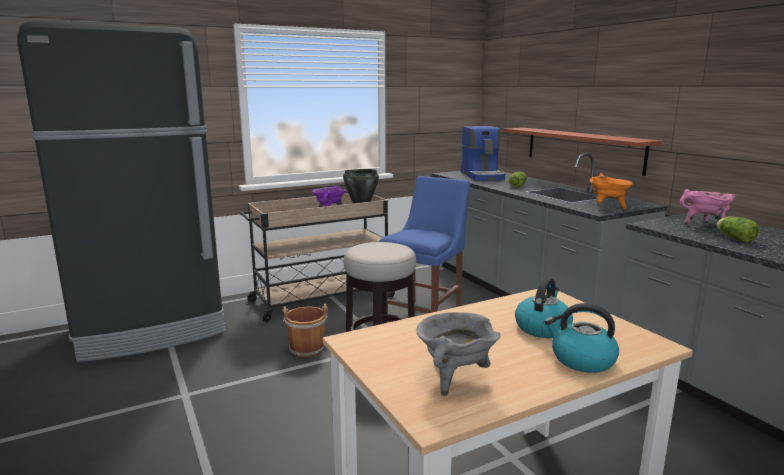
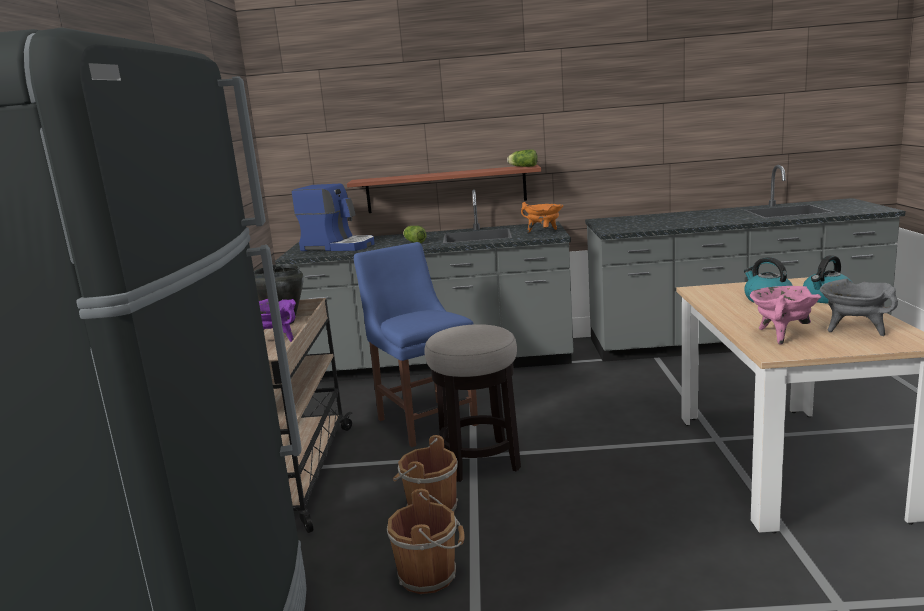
camera: 60 degrees left, 0 degrees up
(234, 367) = (430, 575): none -> brown bucket
(704, 225) = (626, 222): pink cooking pot -> pink cooking pot (781, 335)
(733, 238) = (667, 223): lettuce -> lettuce (522, 167)

